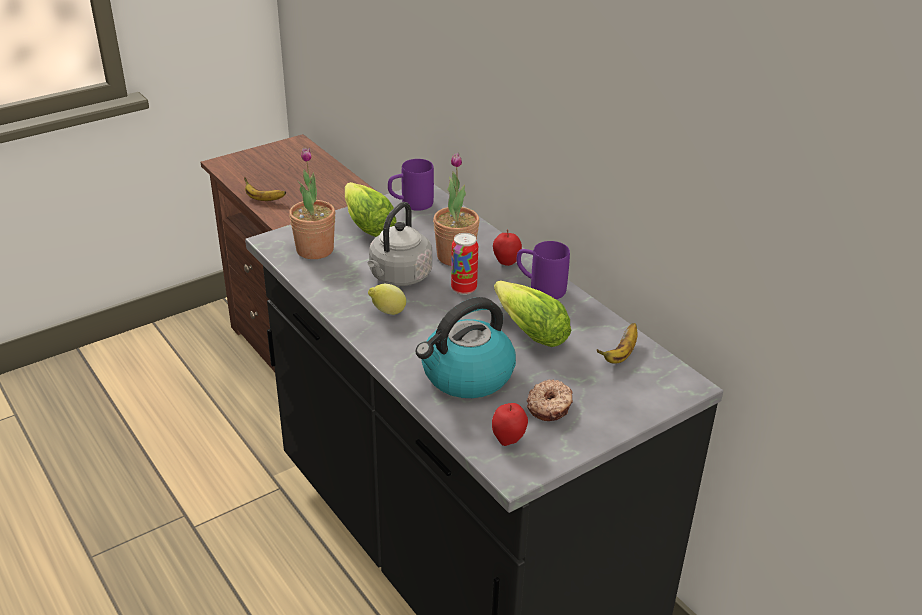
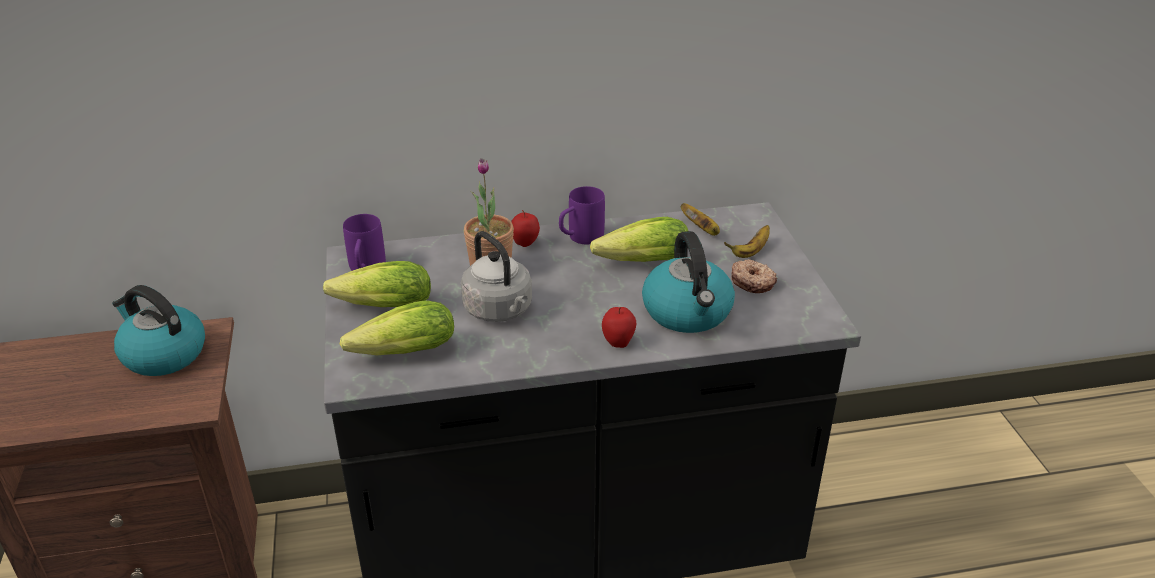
camera: 65 degrees left, 0 degrees up
(263, 199) = (121, 414): banana -> banana (750, 252)
(315, 250) = (399, 354): potted plant -> lettuce
(329, 190) = (163, 354): none -> kettle
(387, 312) = (558, 333): lemon -> none
(464, 289) = (550, 278): can -> none
(508, 440) = (786, 314): apple -> apple (618, 342)

